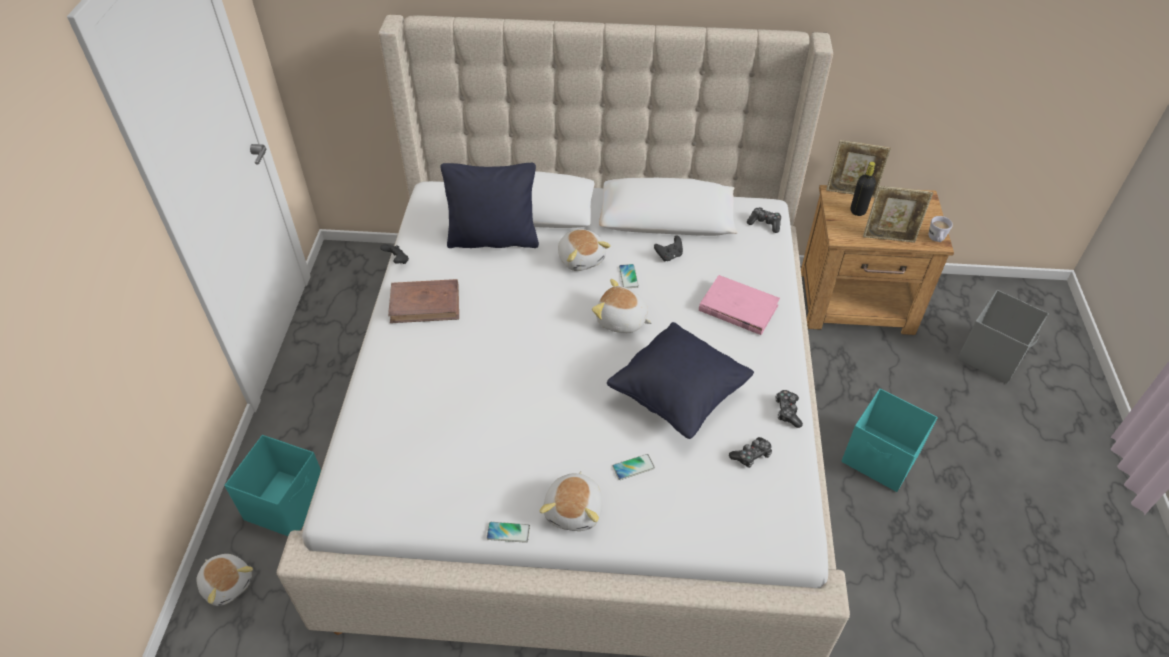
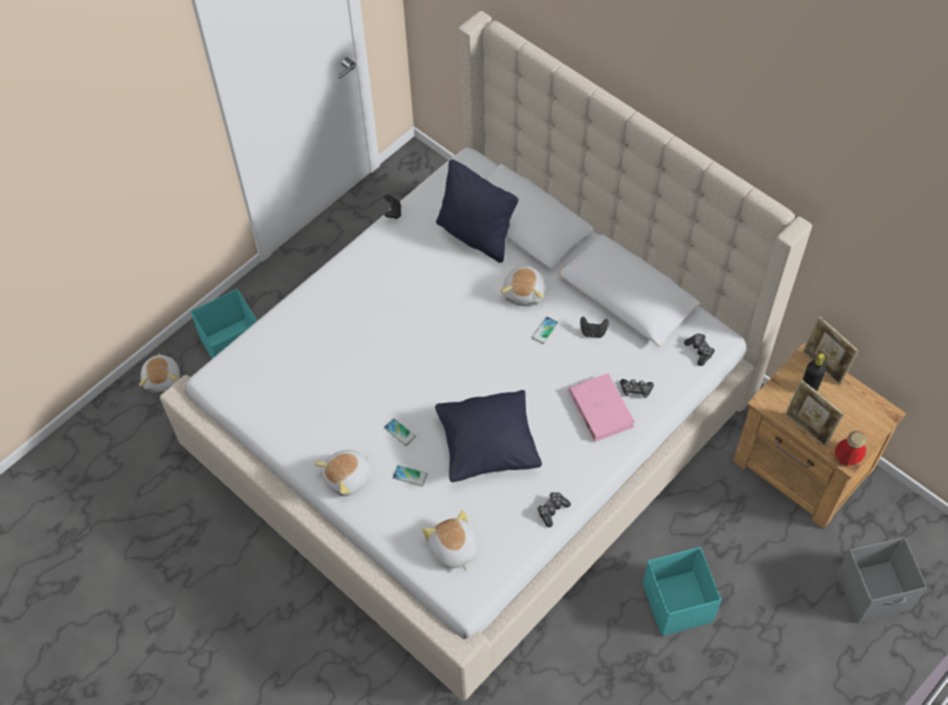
camera: 40 degrees right, 10 degrees up
(425, 304) = (382, 262): brown book -> none
(508, 532) = (297, 464): phone -> phone (400, 432)
(621, 321) = (505, 363): plush toy -> plush toy (452, 549)
(751, 456) = (494, 523): game controller -> game controller (636, 390)
(936, 240) = (847, 457): white mug -> bottle

